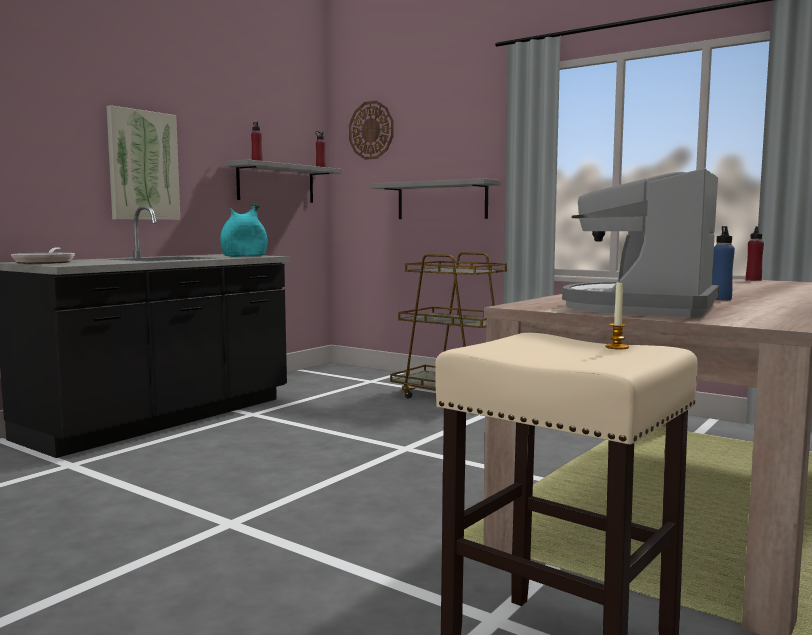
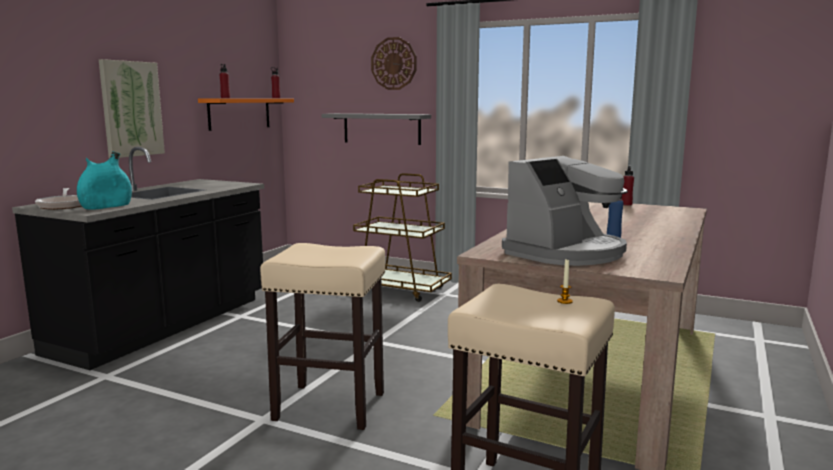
camera: 10 degrees left, 5 degrees up
(244, 256) = (226, 185): turquoise vase -> turquoise vase (106, 207)
(276, 183) = (239, 113): grey shelf -> orange shelf
(322, 515) = (331, 406): none -> beige stool
(371, 130) = (318, 66): wall clock -> wall clock (394, 63)
(642, 308) = (566, 253): coffee machine -> coffee machine turned 150 degrees counterclockwise

